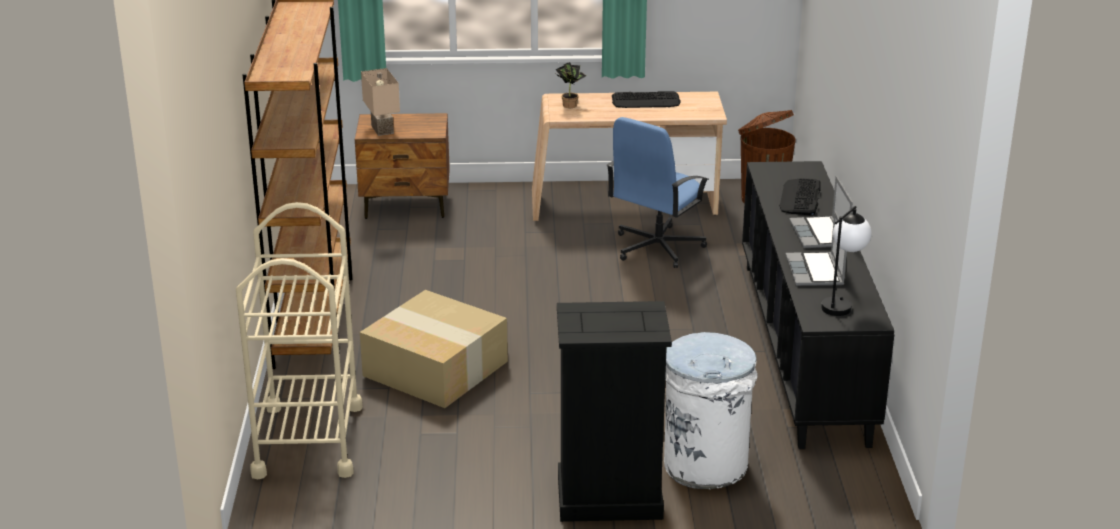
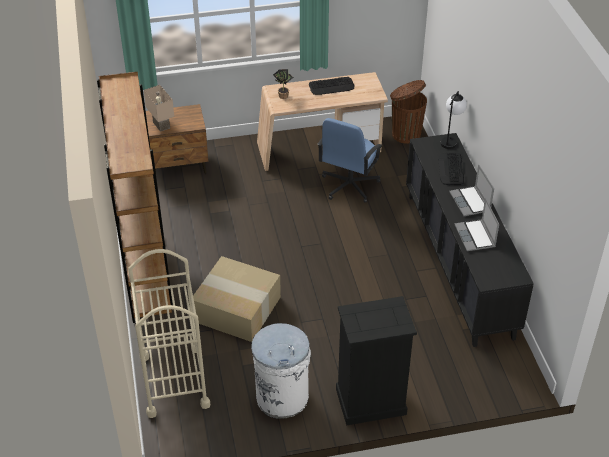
camera: 10 degrees left, 15 degrees up
(706, 464) = (421, 367): white trash can -> white trash can (282, 397)
(841, 303) = (497, 263): table lamp -> table lamp (450, 140)

